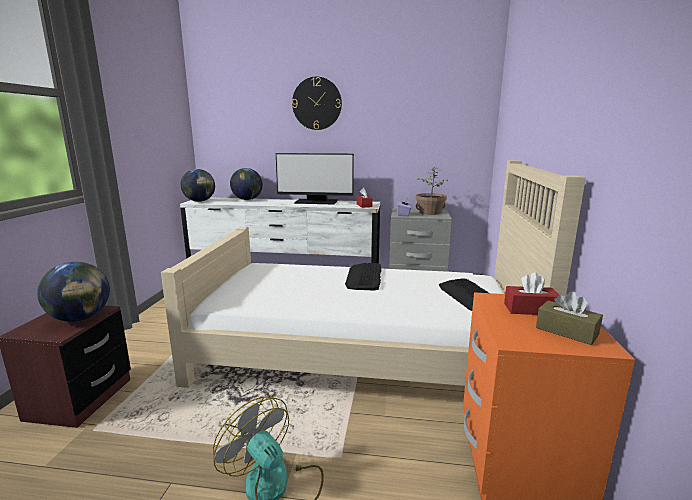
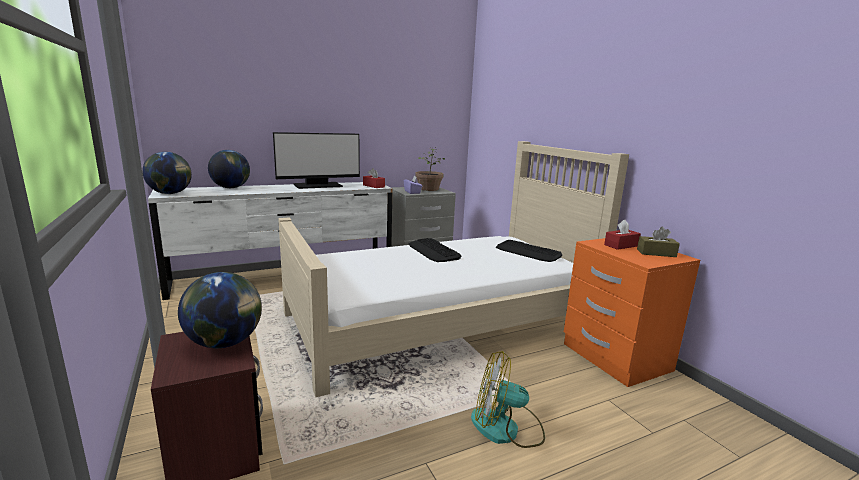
camera: 35 degrees left, 0 degrees up
(317, 103) = (309, 78): wall clock -> none

